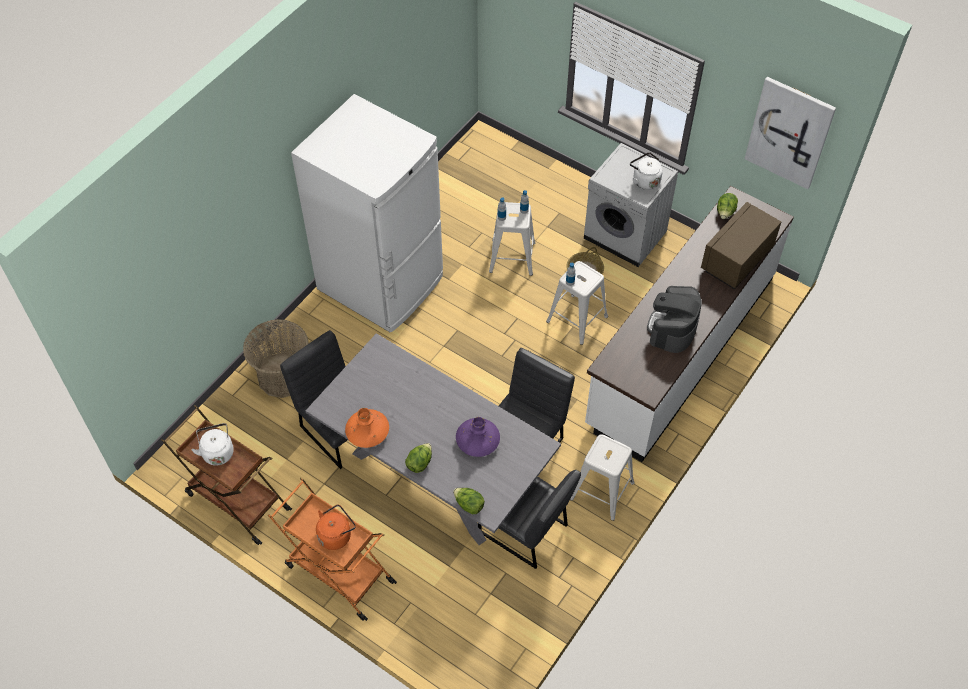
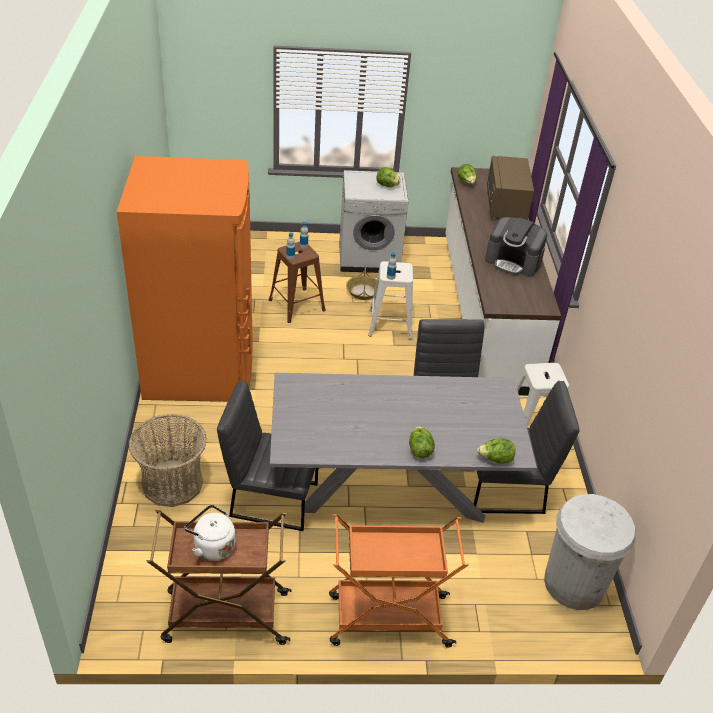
camera: 40 degrees left, 15 degrees down
(336, 535) = (407, 550): orange kettle -> none
(367, 432) = (348, 450): orange vase -> none
(382, 282) = (200, 368): white fridge -> orange fridge
(477, 441) = (449, 409): purple vase -> none
(500, 636) = (574, 583): none -> white trash can
(512, 257) = (297, 305): white stool -> brown stool
(644, 180) = (387, 185): white kettle -> lettuce
(672, 328) = (513, 262): coffee machine -> coffee machine turned 45 degrees counterclockwise
(789, 132) = (497, 89): picture -> none

